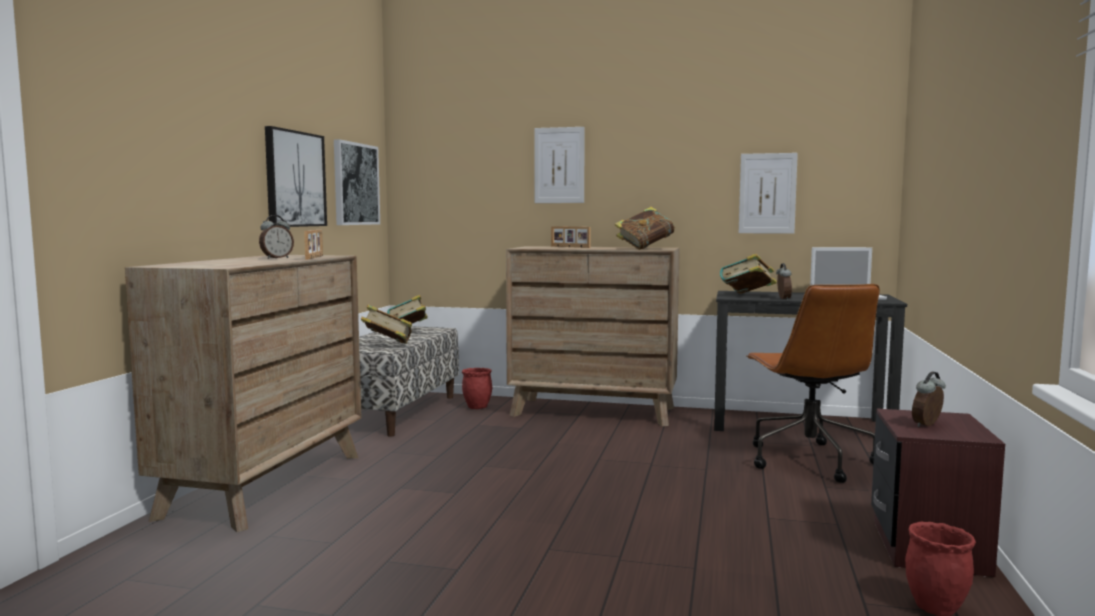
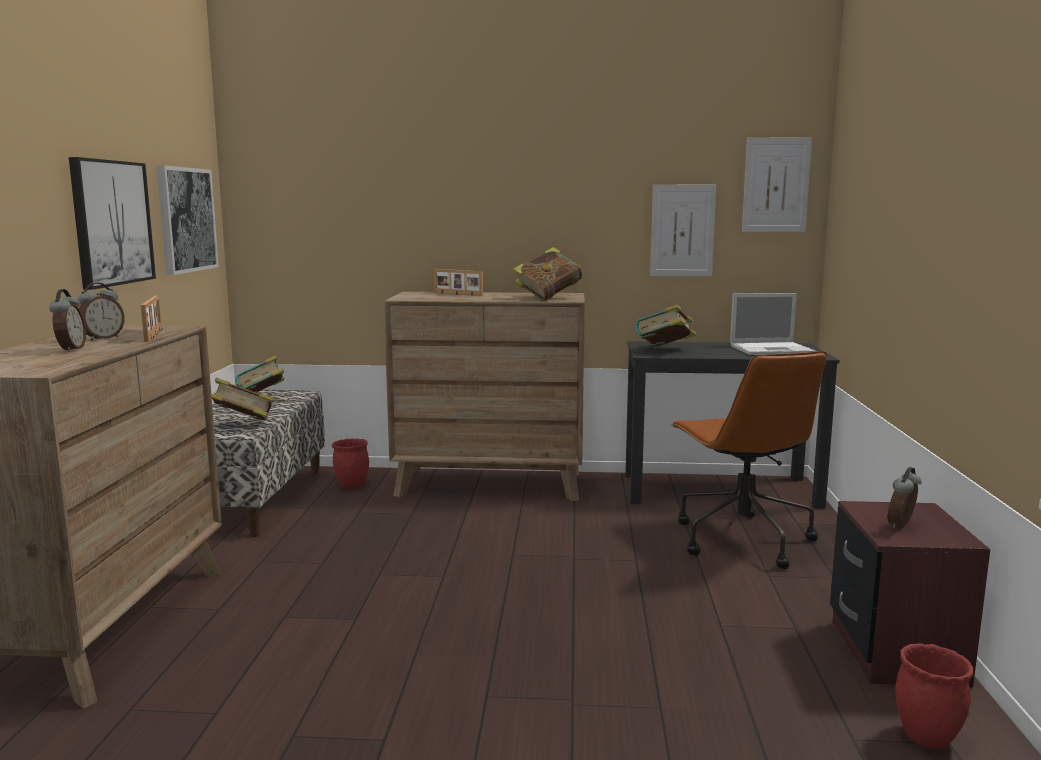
camera: 10 degrees left, 5 degrees up
(559, 165) = (440, 194): picture -> picture (776, 185)
(782, 299) = (706, 355): alarm clock -> alarm clock (70, 349)

